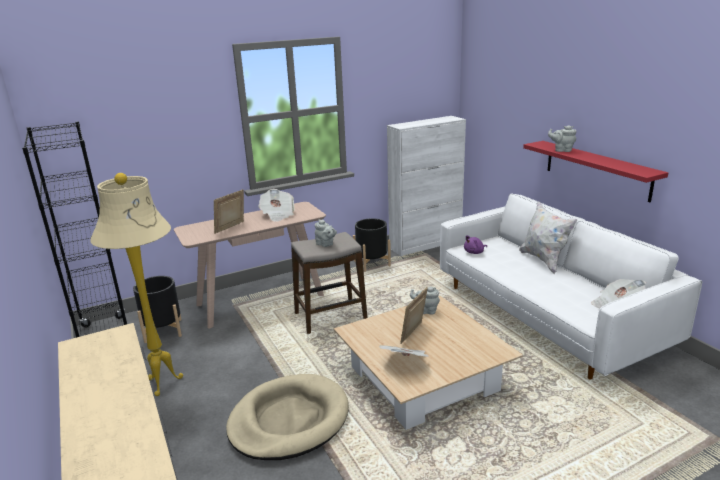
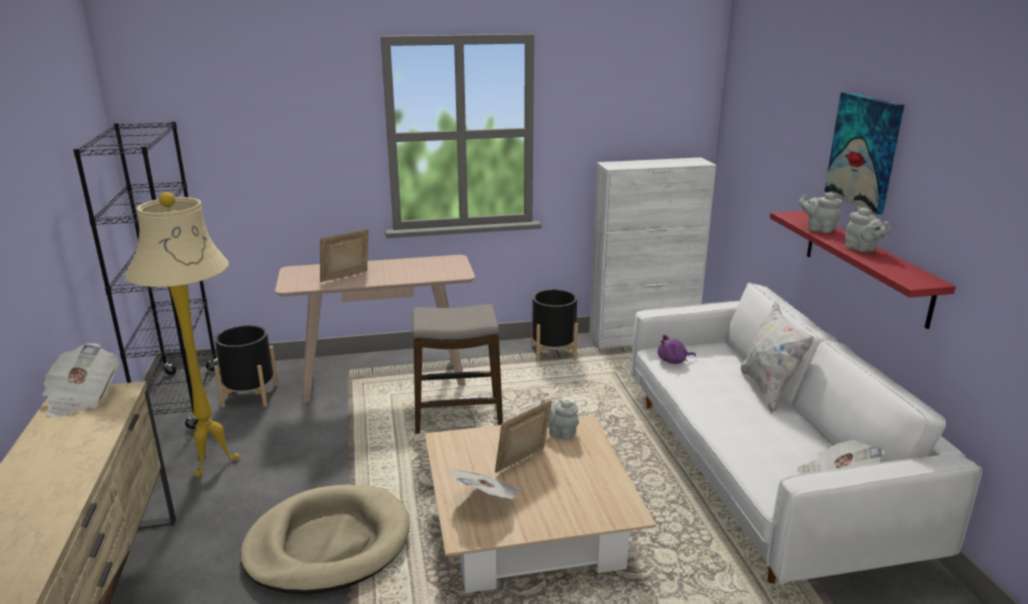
camera: 15 degrees right, 0 degrees up
(277, 215) = (414, 268): newspaper -> newspaper (82, 398)
(325, 244) = (454, 317): grey teapot -> grey teapot (862, 249)
(587, 96) = (864, 151): none -> picture

